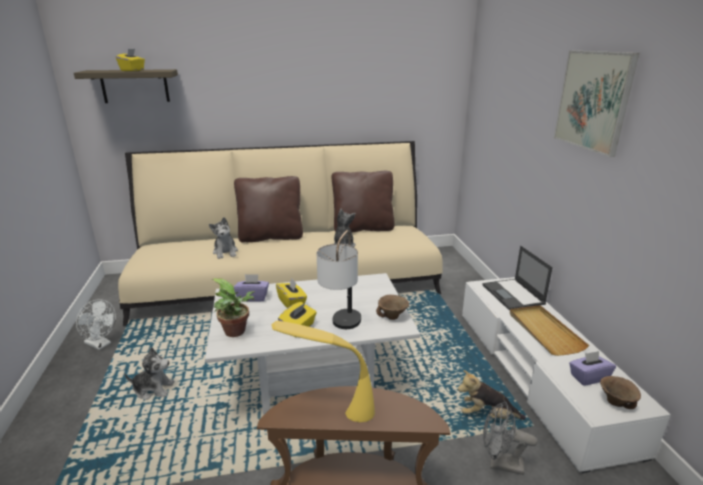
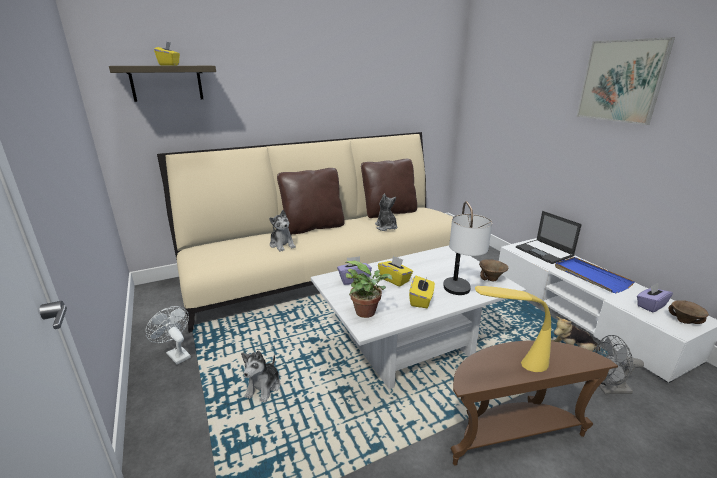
camera: 15 degrees left, 0 degrees up
(101, 344) = (176, 354): white fan -> white fan turned 150 degrees counterclockwise
(153, 389) = (264, 387): plush toy -> plush toy turned 120 degrees clockwise
(544, 331) = (590, 276): beige tray -> blue tray

